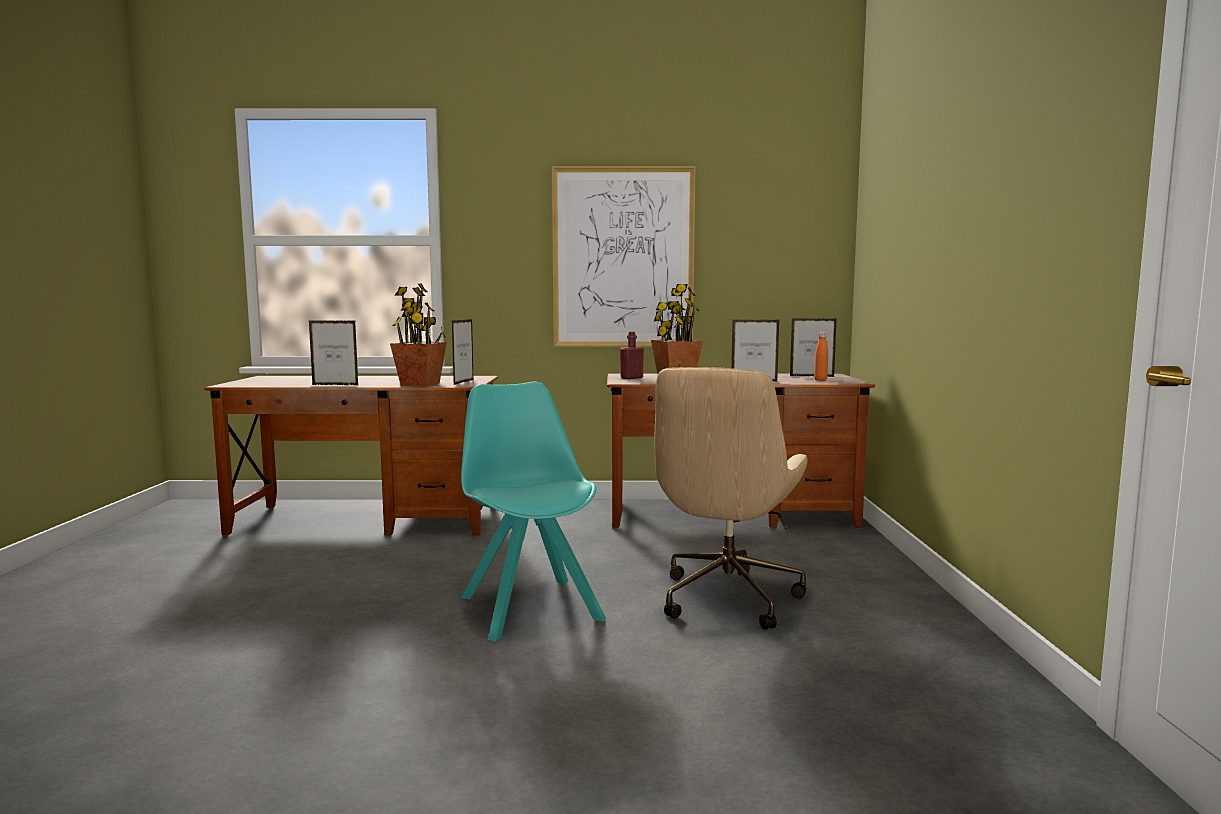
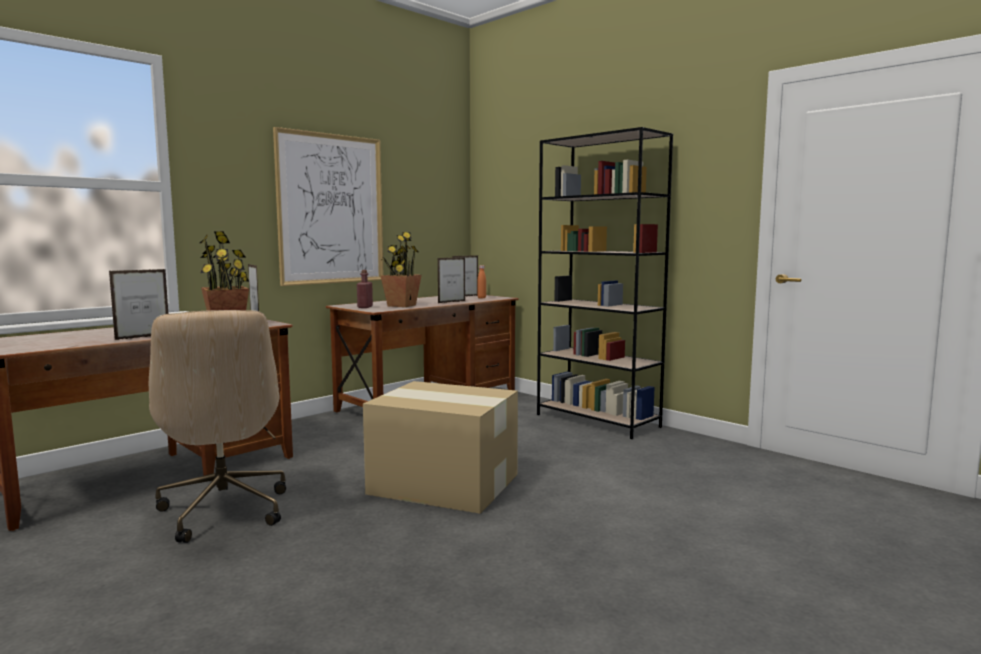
camera: 45 degrees left, 0 degrees up
(530, 606) = (442, 483): turquoise chair -> cardboard box
(726, 601) = (535, 446): beige office chair -> beige office chair (223, 514)
(898, 596) = (598, 420): none -> beige bookcase

